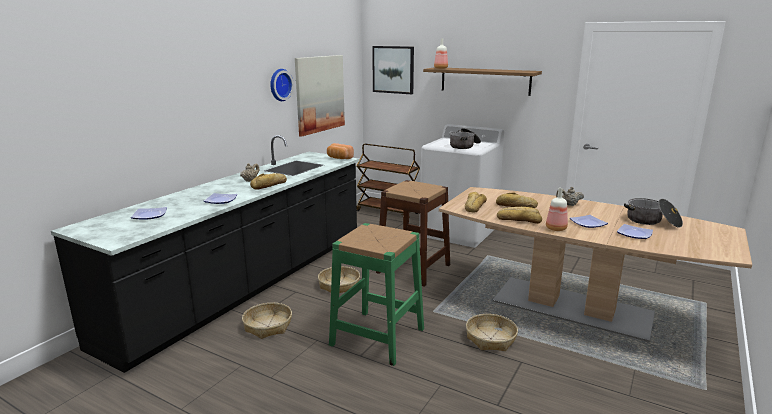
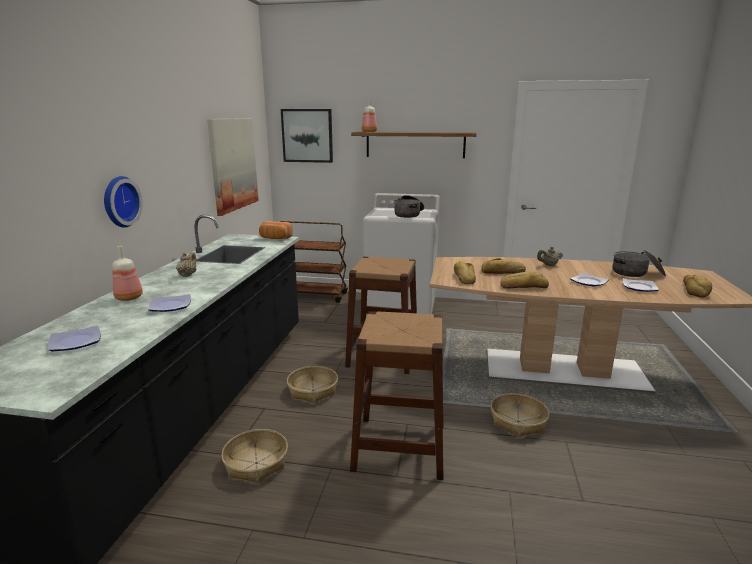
camera: 20 degrees left, 0 degrees up
(270, 185) = (220, 278): bread -> bread (695, 290)
(279, 85) = (194, 152): wall clock -> wall clock (119, 201)
(377, 336) = (400, 446): green stool -> brown stool
(555, 228) = (567, 291): bottle -> bottle (129, 297)

